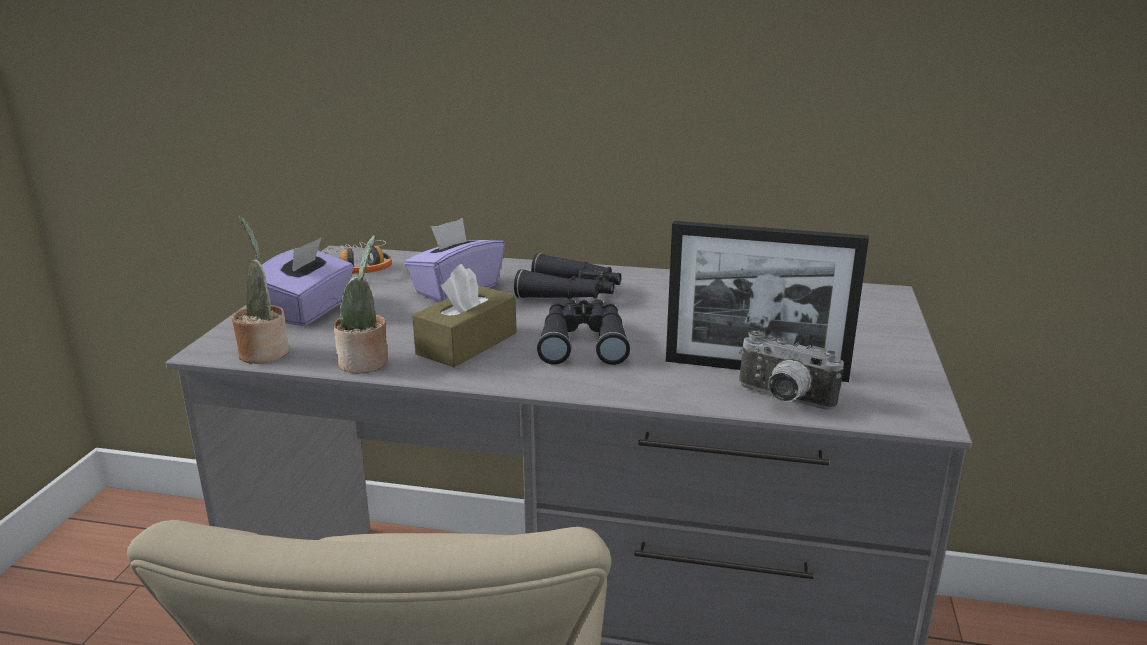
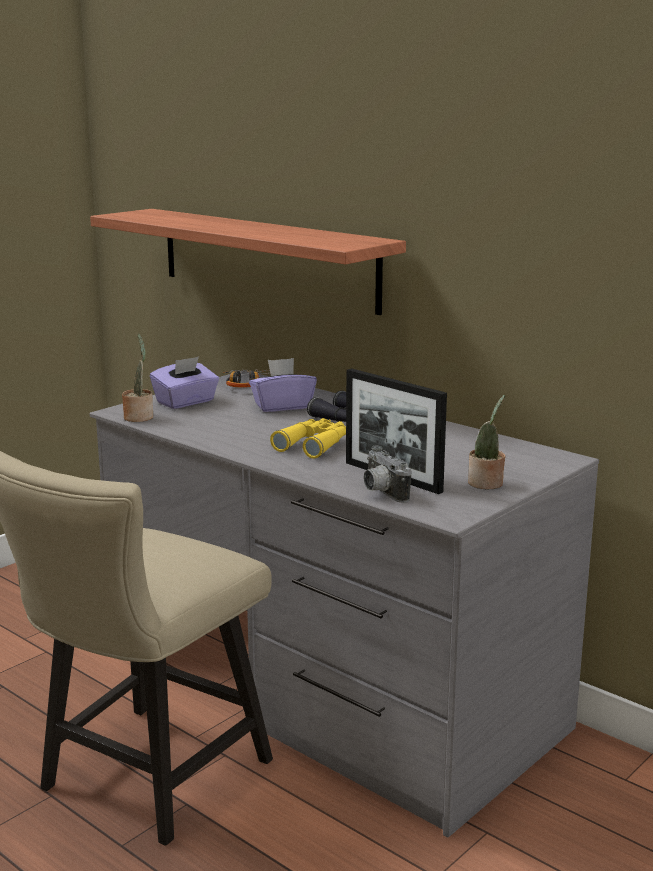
camera: 30 degrees right, 5 degrees down
(352, 80) = (266, 258): none -> shelf
(366, 363) = (182, 432): potted plant -> potted plant (487, 484)
(467, 343) = (247, 433): brown tissue box -> none
(583, 342) = (314, 445): black binoculars -> yellow binoculars

